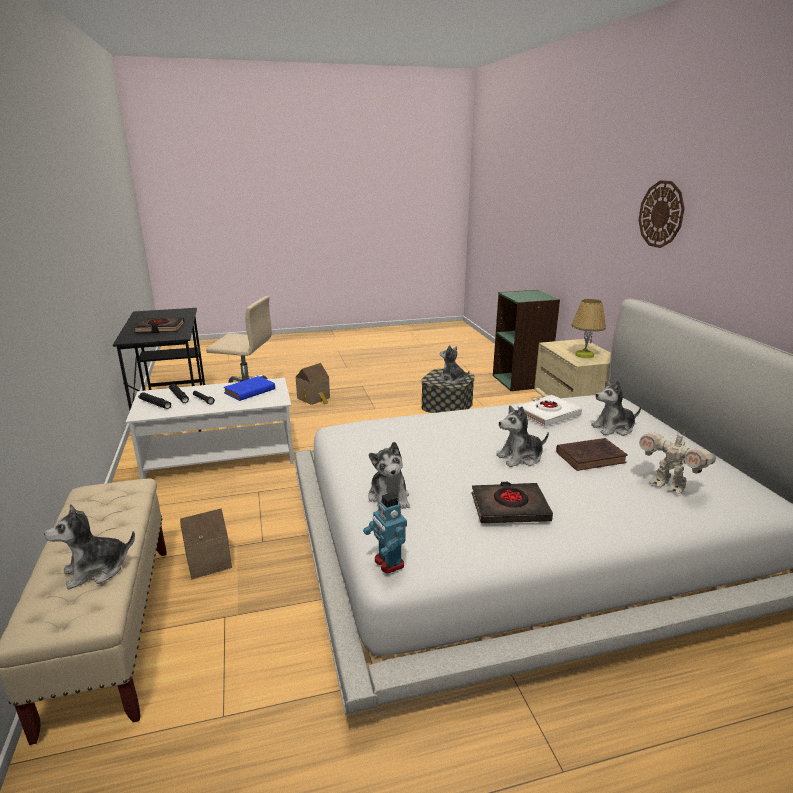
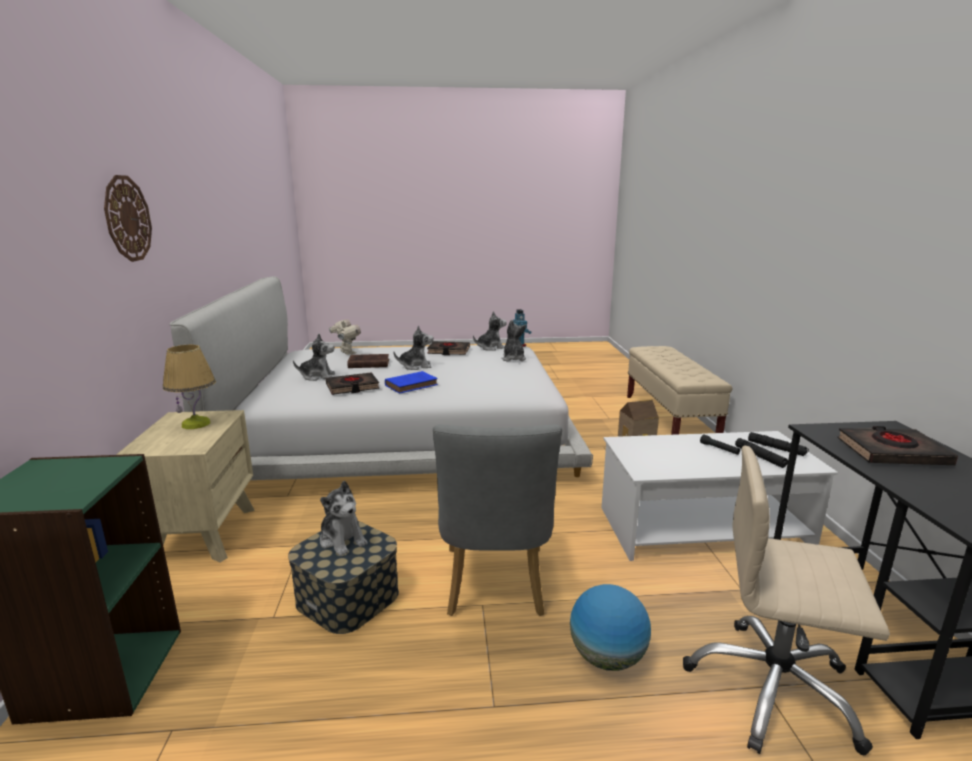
camera: 170 degrees left, 5 degrees down
(96, 570) = (659, 356): plush toy -> plush toy (490, 347)
(248, 391) = (670, 457): blue book -> blue book (412, 385)
(314, 398) = (606, 657): toy house -> globe
(370, 415) = (494, 587): none -> grey chair
(548, 414) = (352, 387): white book -> black book

